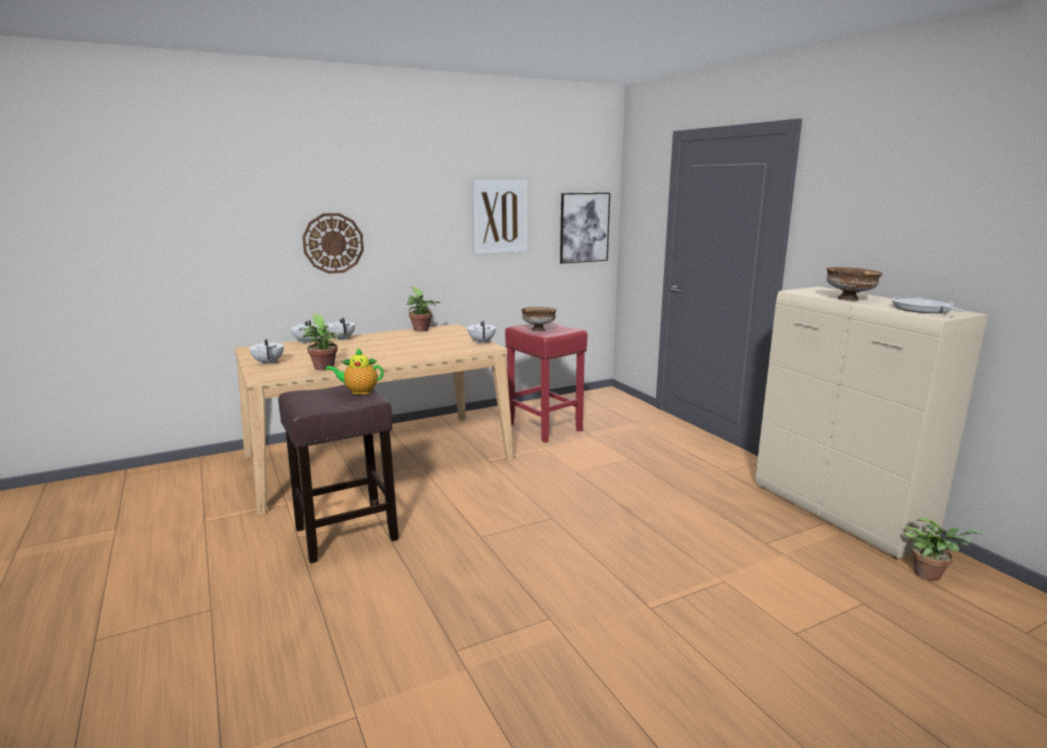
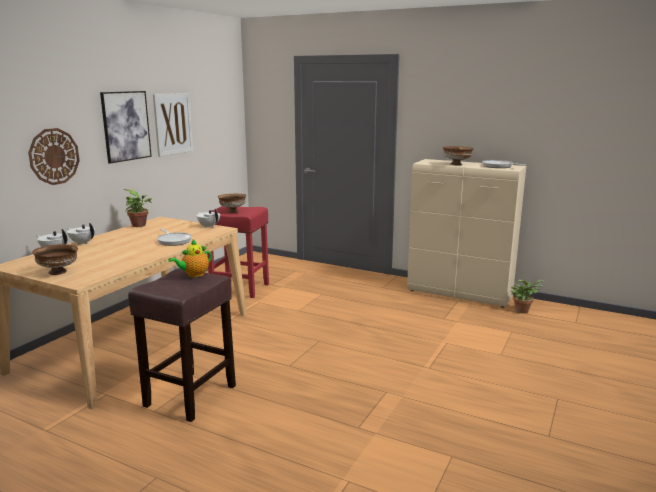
camera: 35 degrees left, 0 degrees up
(268, 362) = (58, 272): white teapot -> brown bowl
(324, 368) = (123, 266): potted plant -> none
(418, 351) = (174, 241): none -> frying pan
(584, 227) = (225, 128): picture -> picture (126, 126)

